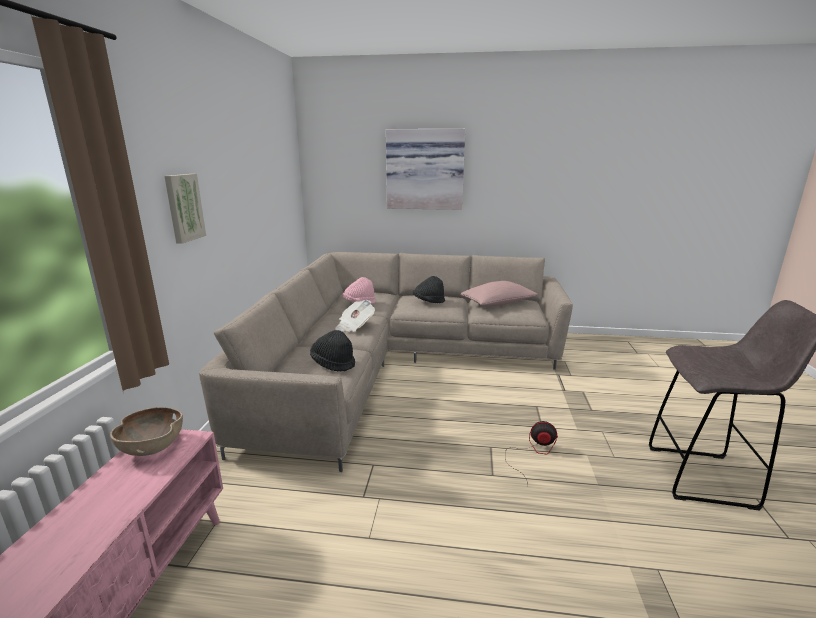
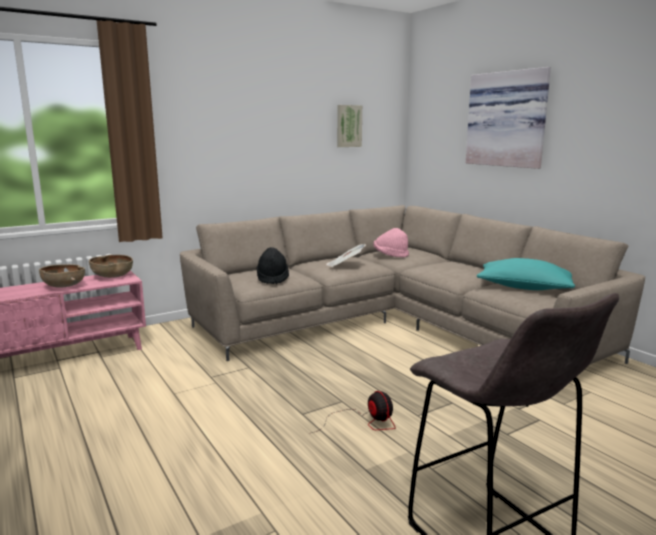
camera: 50 degrees right, 5 degrees down
(117, 502) = (63, 287): none -> brown bowl
(183, 207) = (216, 137): picture -> picture (348, 126)
(428, 302) = (453, 268): black hat -> none
(498, 304) = (524, 288): pink pillow -> turquoise pillow

